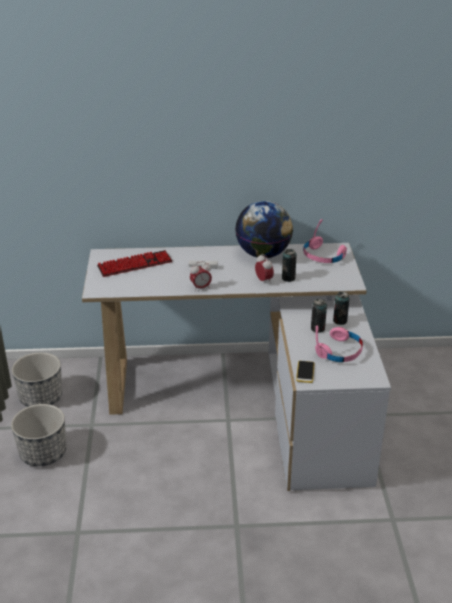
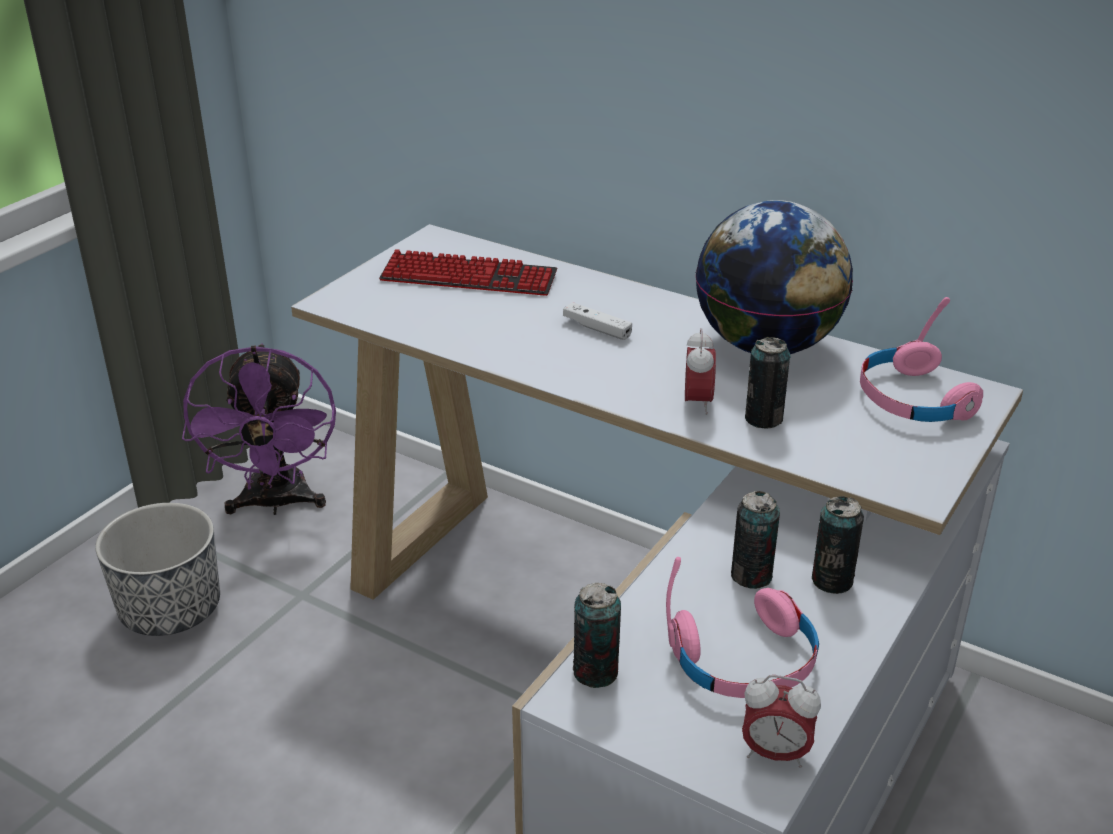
camera: 35 degrees right, 0 degrees up
(41, 397) = (276, 504): planter -> purple fan
(201, 288) = (538, 368): alarm clock -> alarm clock (775, 754)
(305, 372) = (595, 672): phone -> can

